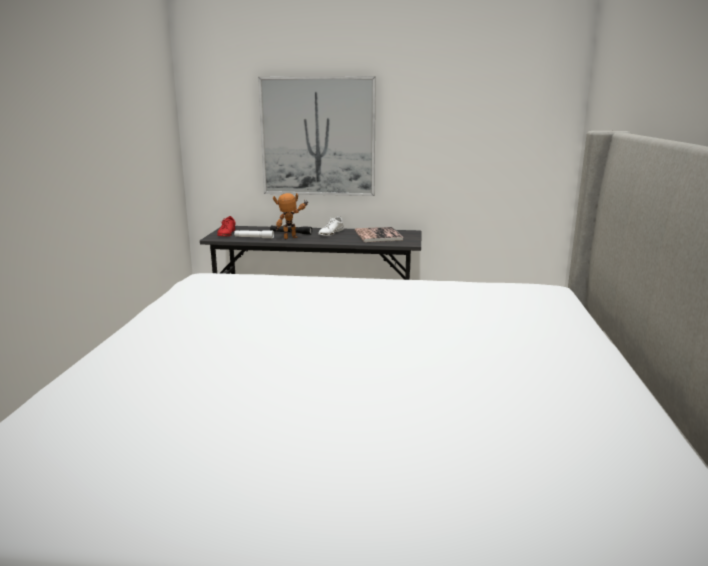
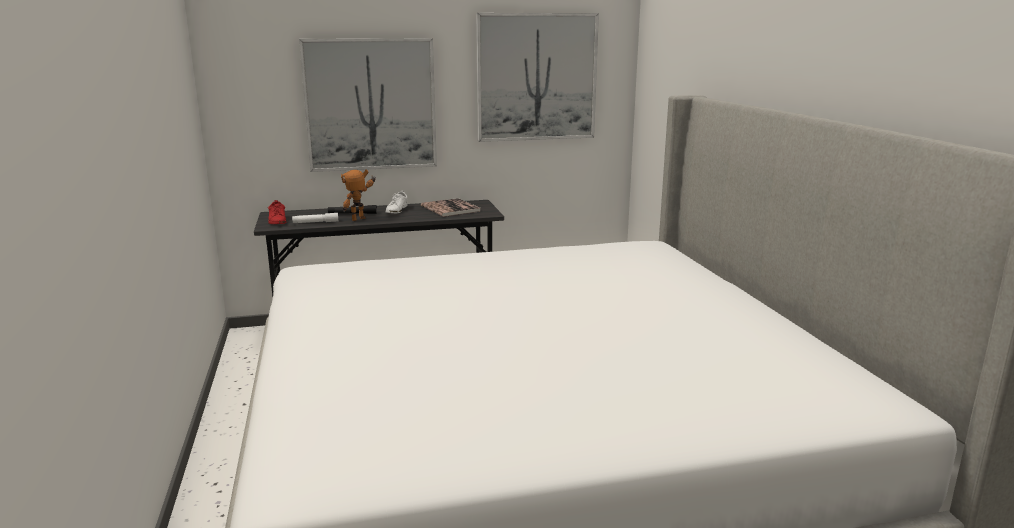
camera: 20 degrees left, 0 degrees up
(476, 115) = (536, 77): none -> picture

